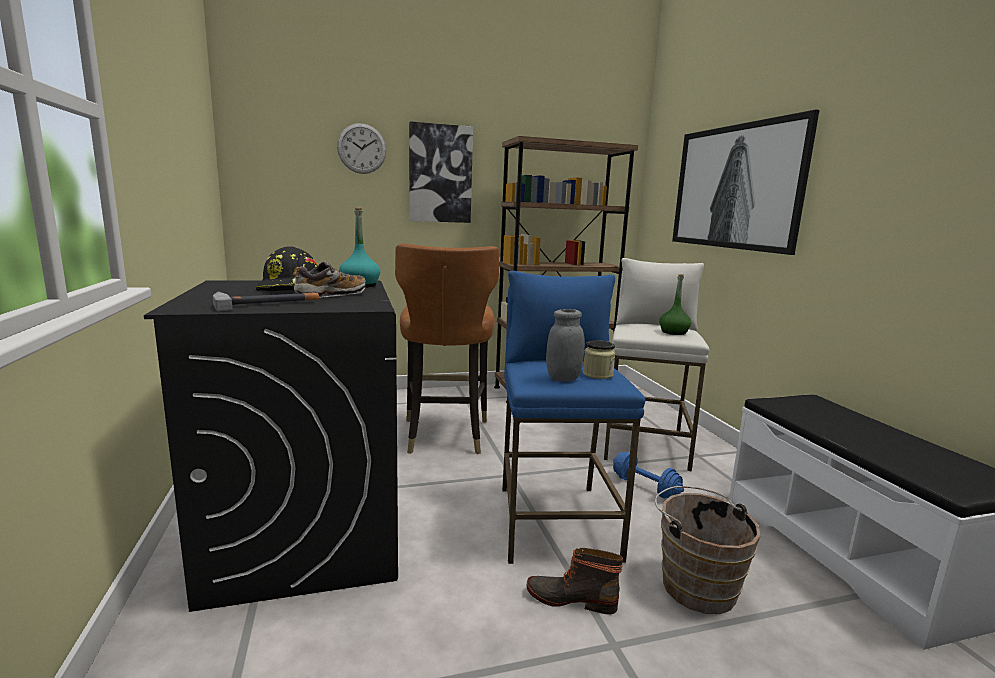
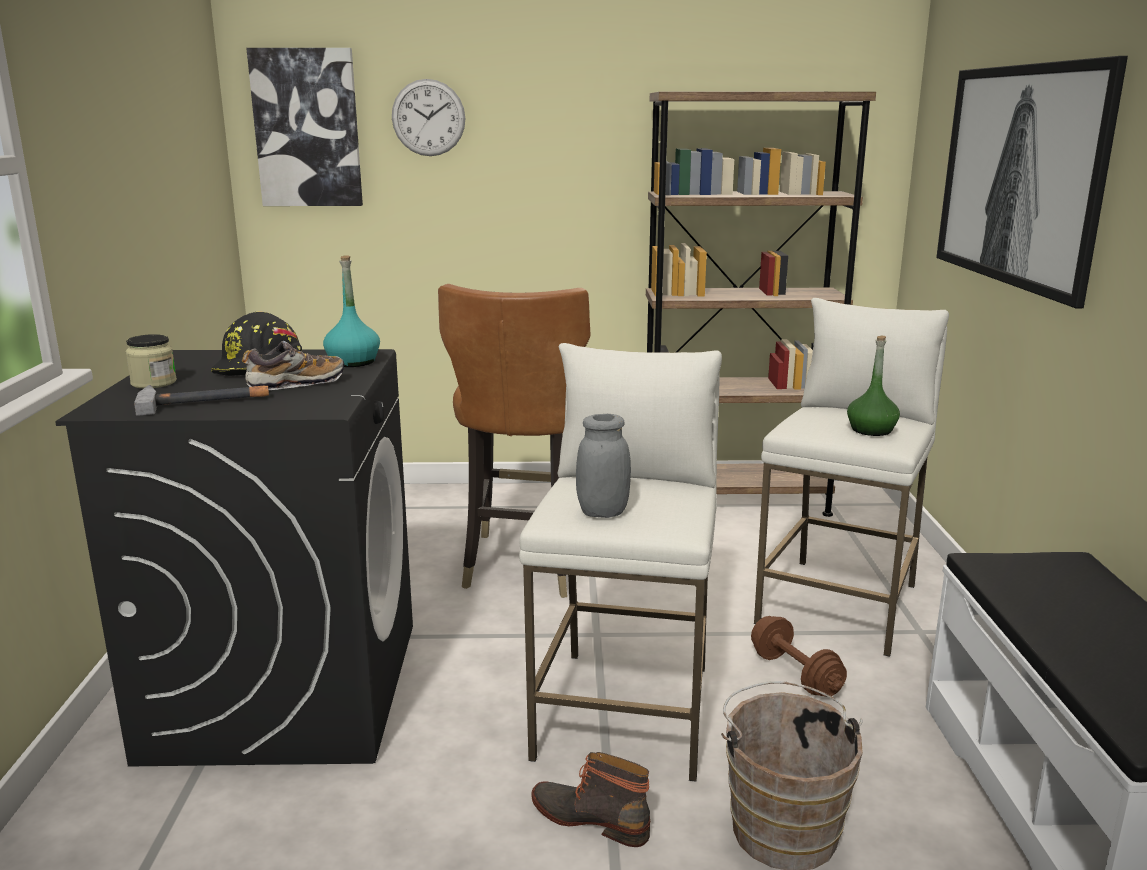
camera: 15 degrees right, 5 degrees up
(440, 174) = (550, 150): picture -> picture (307, 128)
(555, 521) = (625, 711): blue stool -> white stool
(597, 374) = (660, 508): jar -> jar (154, 383)
(645, 487) = (795, 674): blue dumbbell -> brown dumbbell

